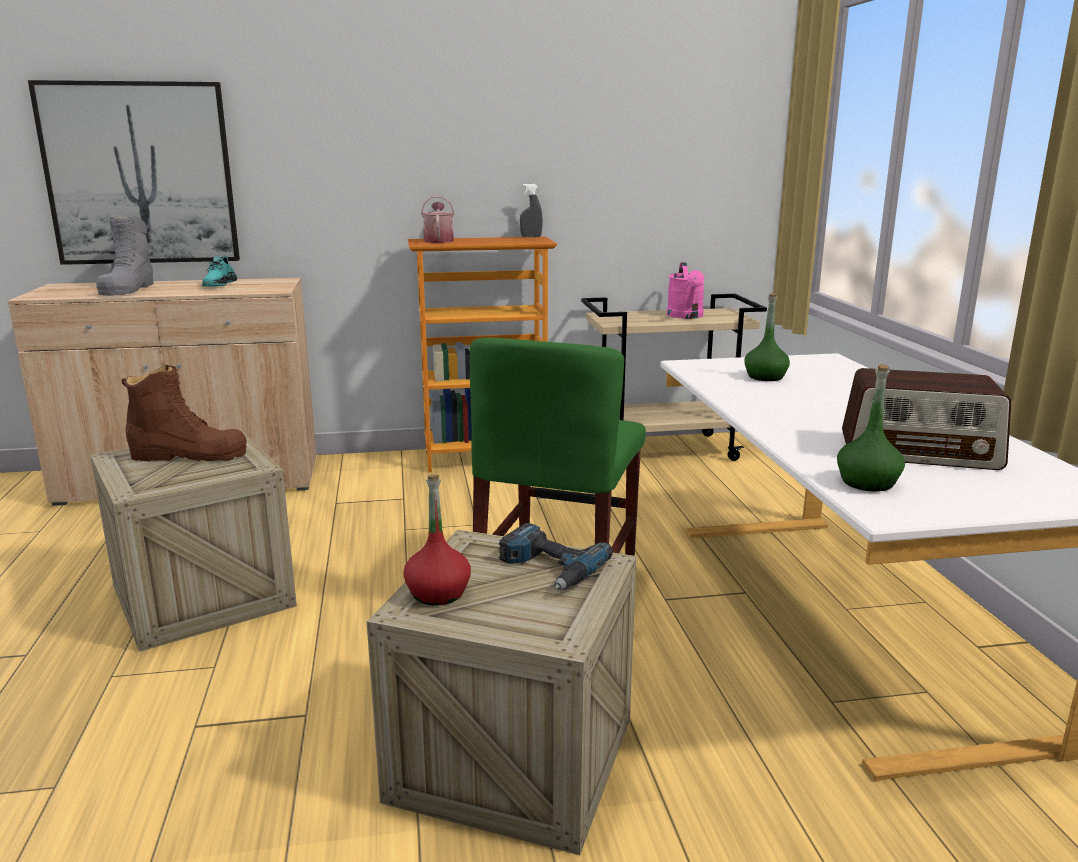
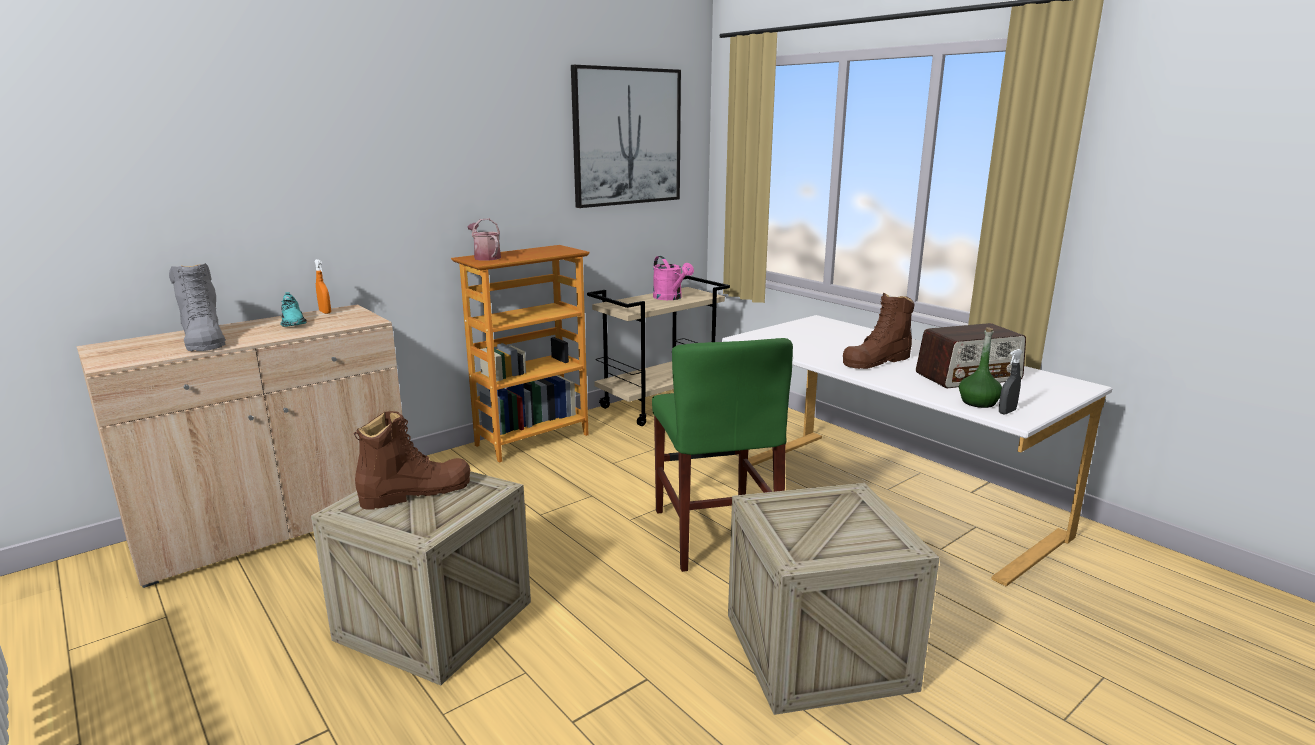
camera: 30 degrees left, 0 degrees up
(140, 174) = (180, 217): picture -> picture (627, 137)
(260, 280) = (325, 312): none -> orange spray bottle
(437, 593) = (794, 543): red bottle -> none
(531, 237) = (550, 246): grey spray bottle -> grey spray bottle (1007, 412)
(548, 568) = (831, 505): power drill -> none
(765, 377) = (807, 340): green bottle -> none
(815, 412) = (877, 361): none -> brown boot

